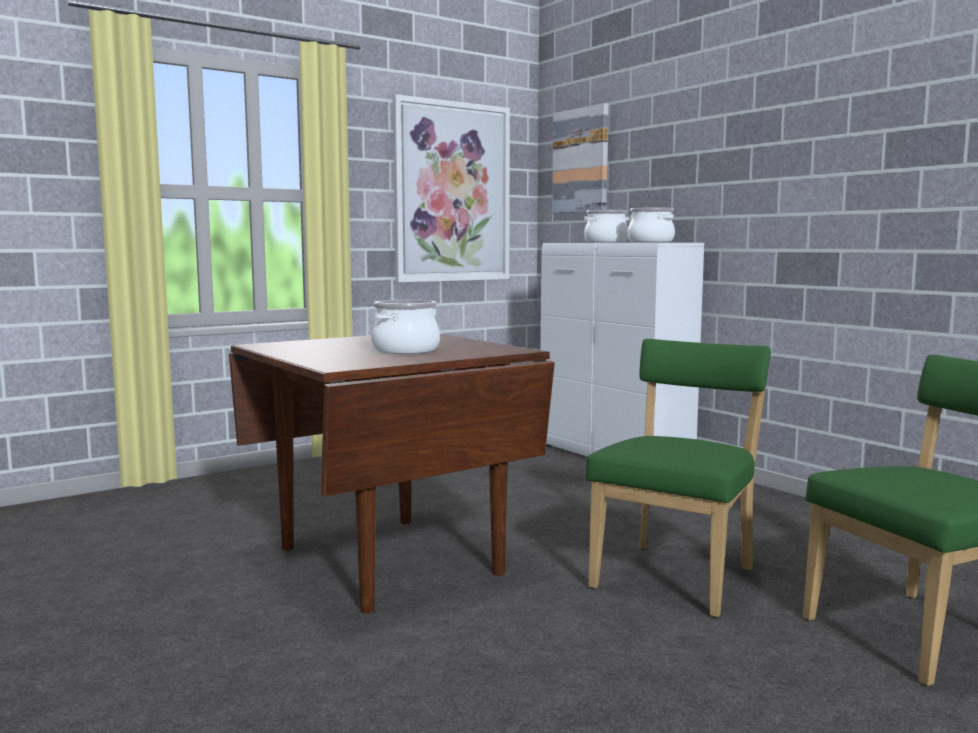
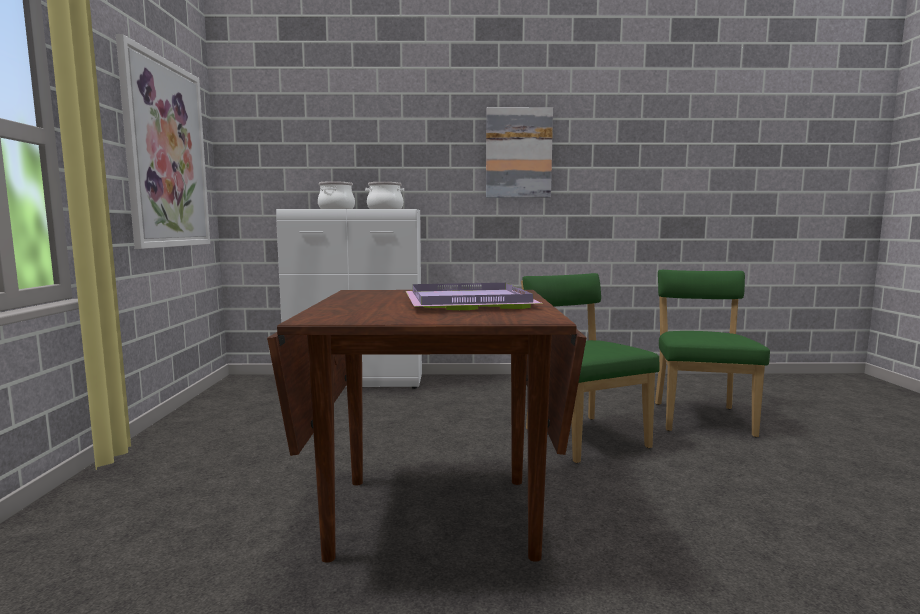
camera: 55 degrees left, 0 degrees up
(405, 350) = (465, 302): cooking pot -> purple tray
(581, 161) = (275, 139): picture -> picture (518, 153)

